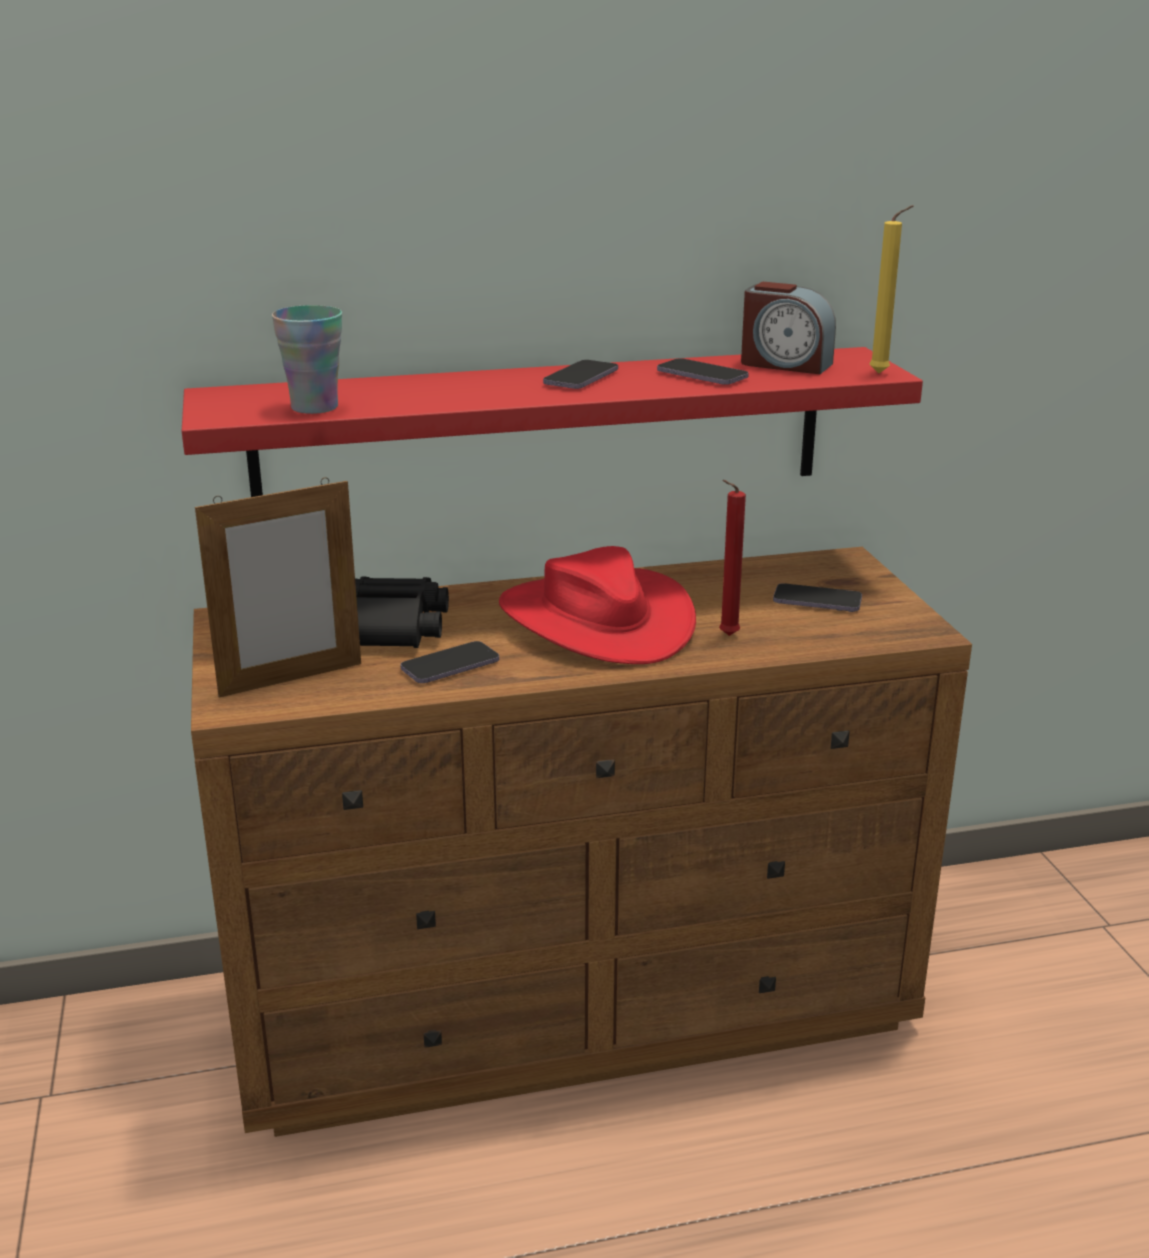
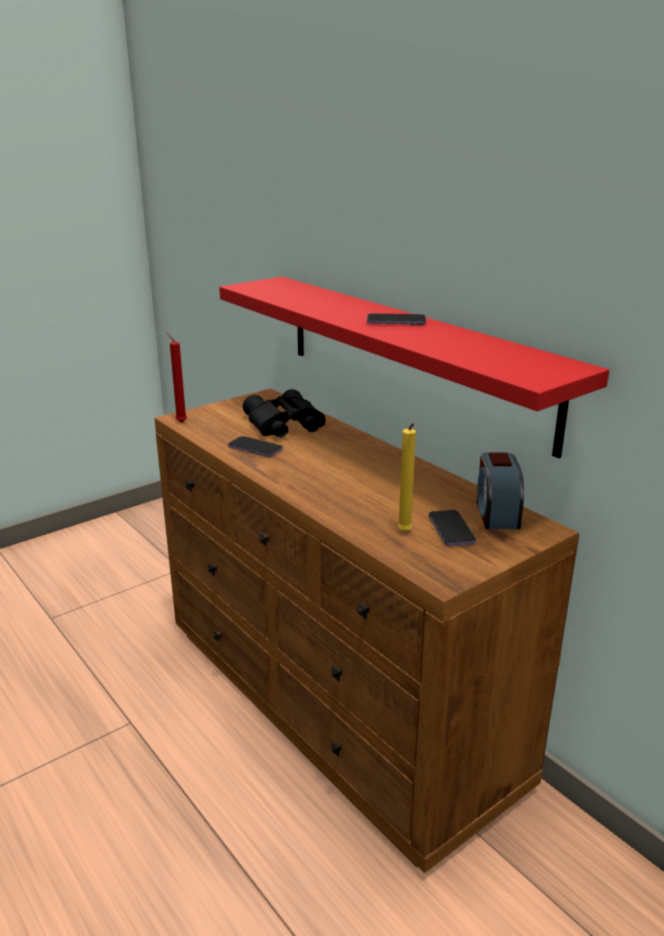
camera: 65 degrees right, 0 degrees up
(291, 679) = (213, 422): picture frame -> none
(314, 407) = (274, 294): cup -> none
(595, 620) = (346, 470): red hat -> none
(702, 375) = (445, 341): phone -> none
(726, 636) = (362, 510): red candle -> red candle (180, 422)
(785, 364) = (510, 355): alarm clock -> alarm clock (496, 513)
(882, 373) = (532, 379): yellow candle -> yellow candle (404, 533)

